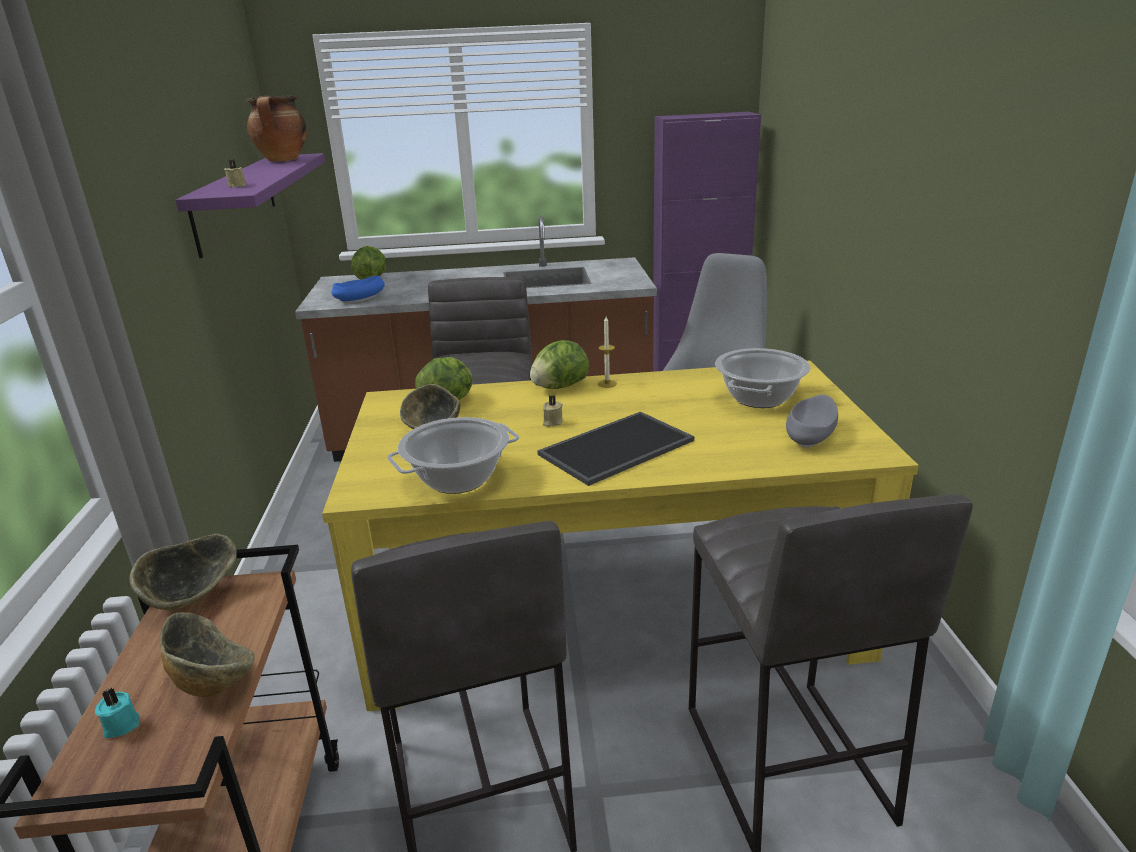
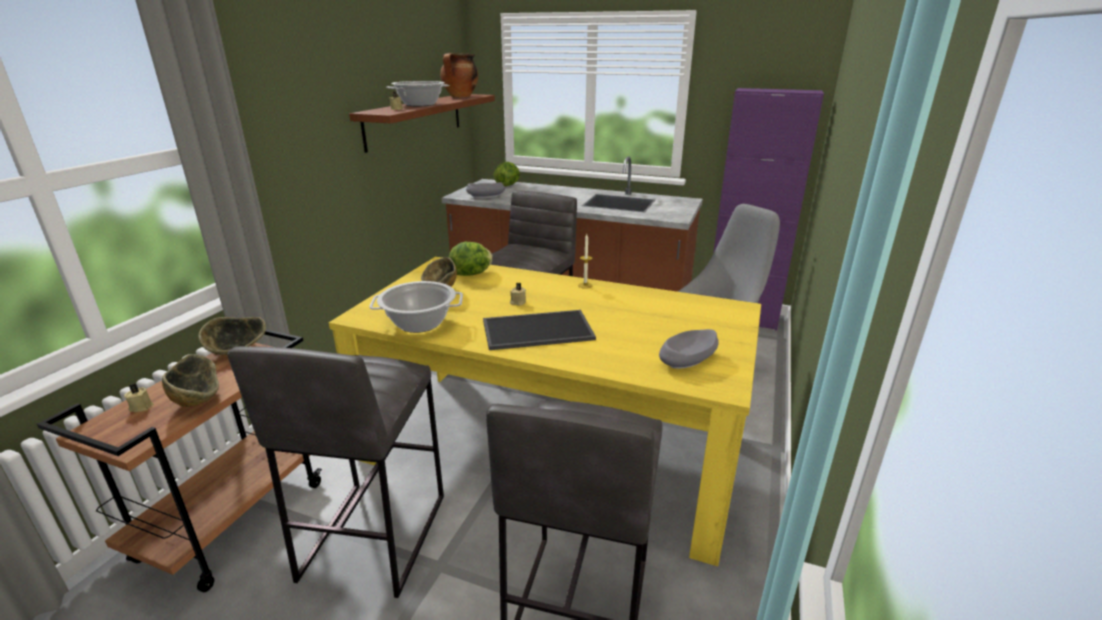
camera: 25 degrees right, 0 degrees up
(120, 725) = (141, 406): turquoise candle -> beige candle
(236, 201) = (415, 120): purple shelf -> brown shelf
(360, 299) = (485, 196): blue bowl -> grey bowl
(559, 387) = (551, 280): lettuce -> none
(759, 398) = (682, 322): cooking pot -> cooking pot (420, 104)

